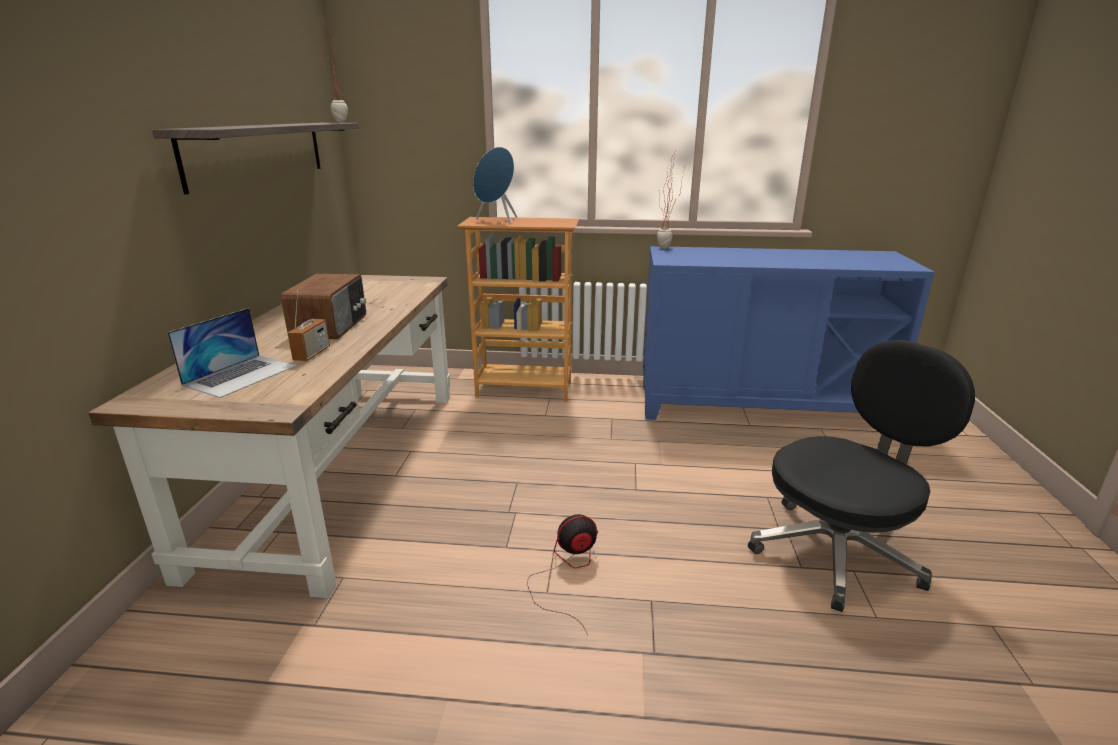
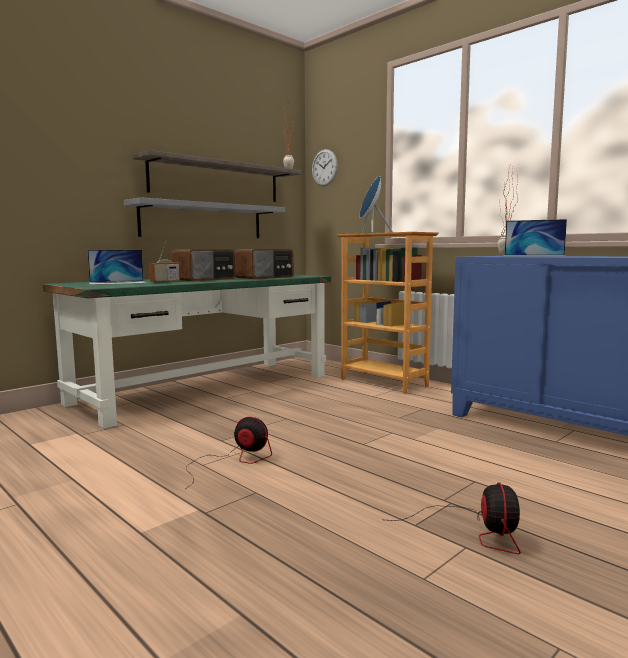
camera: 40 degrees right, 15 degrees down
(255, 222) = (203, 221): none -> grey shelf
(342, 467) = (206, 388): brown desk -> green desk
(376, 113) = (324, 167): none -> wall clock
(388, 300) = (265, 277): none -> radio
(709, 254) = (533, 256): none -> laptop
(837, 551) = (475, 531): black office chair -> fan

